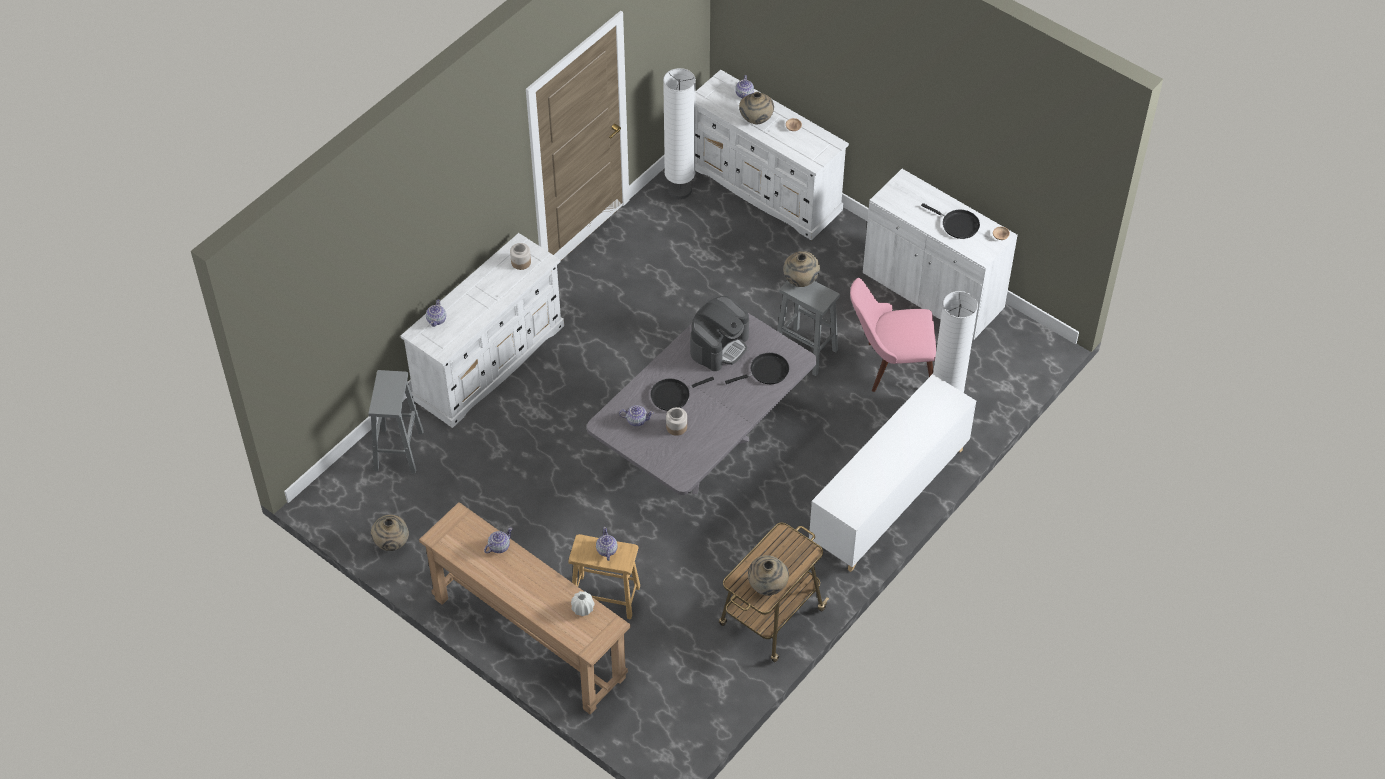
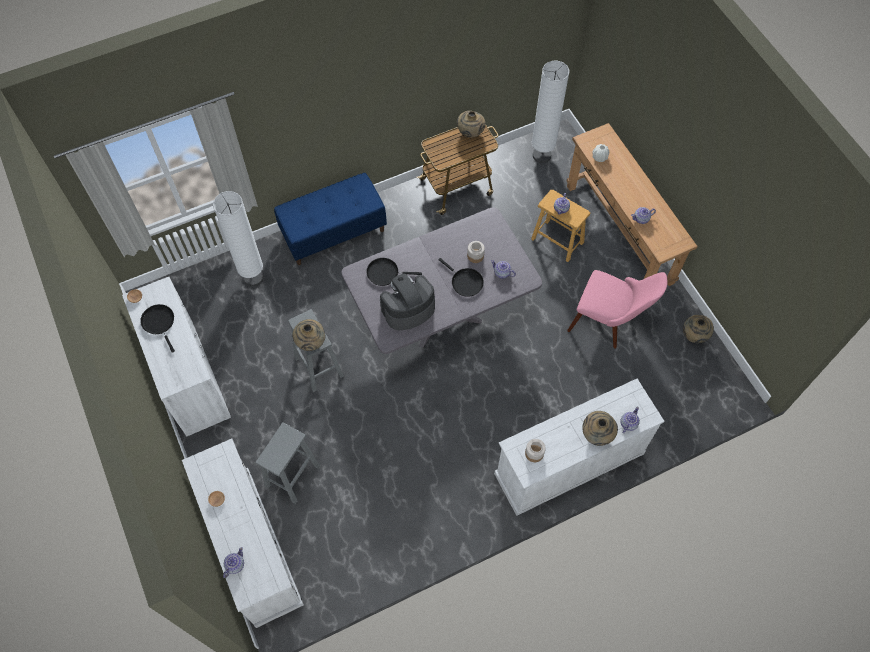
camera: 155 degrees left, 10 degrees up
(398, 450) = (667, 412): grey stool -> grey stool (292, 477)
(673, 395) = (465, 282): black frying pan -> black frying pan turned 45 degrees clockwise
(680, 190) = (327, 579): white floor lamp -> white floor lamp (541, 156)
(756, 121) = (245, 524): beige vase -> beige vase (597, 435)
(889, 498) = (334, 232): white cabinet -> blue bench
(890, 367) = (266, 328): pink chair -> pink chair (609, 321)

